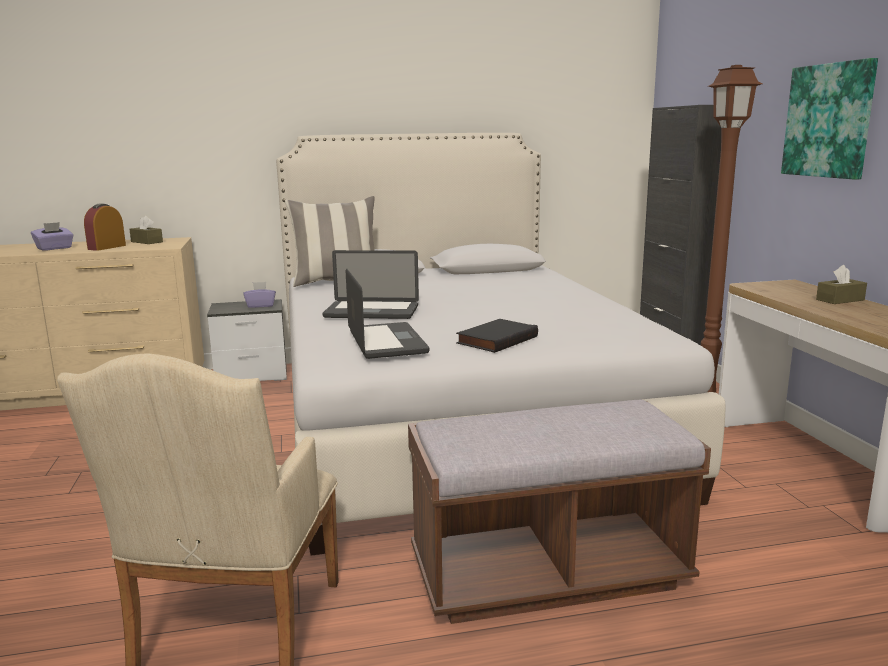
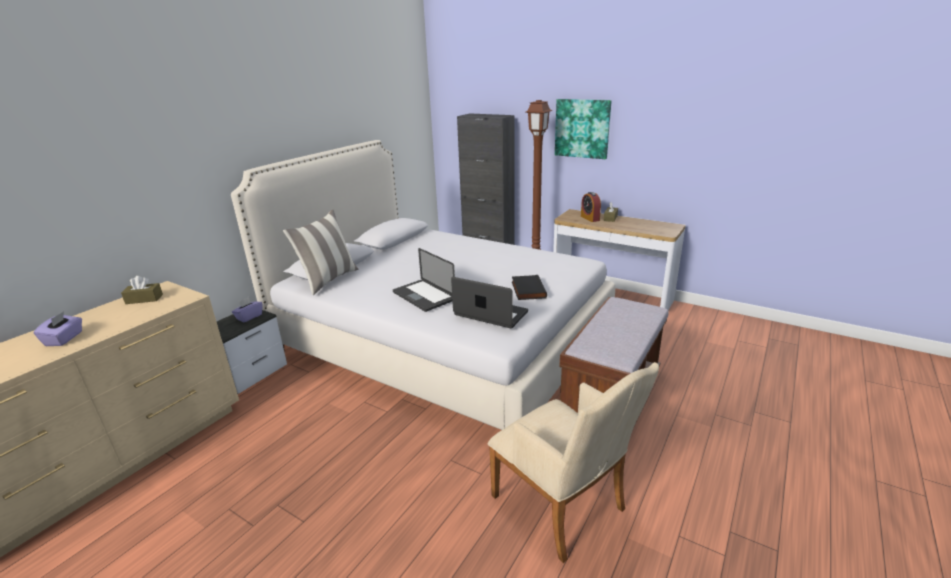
camera: 45 degrees left, 10 degrees up
(107, 247) = (125, 318): alarm clock -> alarm clock (590, 218)
(371, 312) = (423, 296): laptop -> laptop turned 90 degrees clockwise

